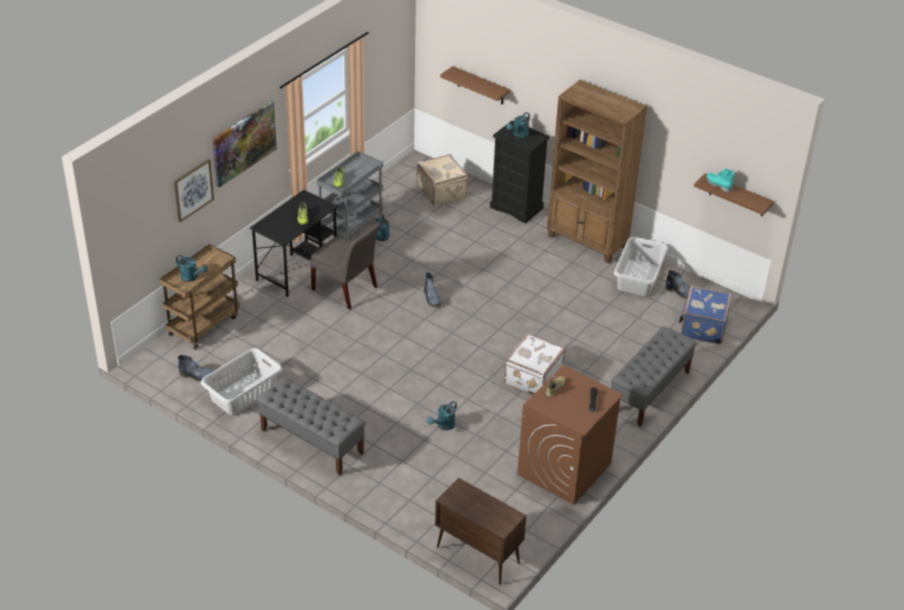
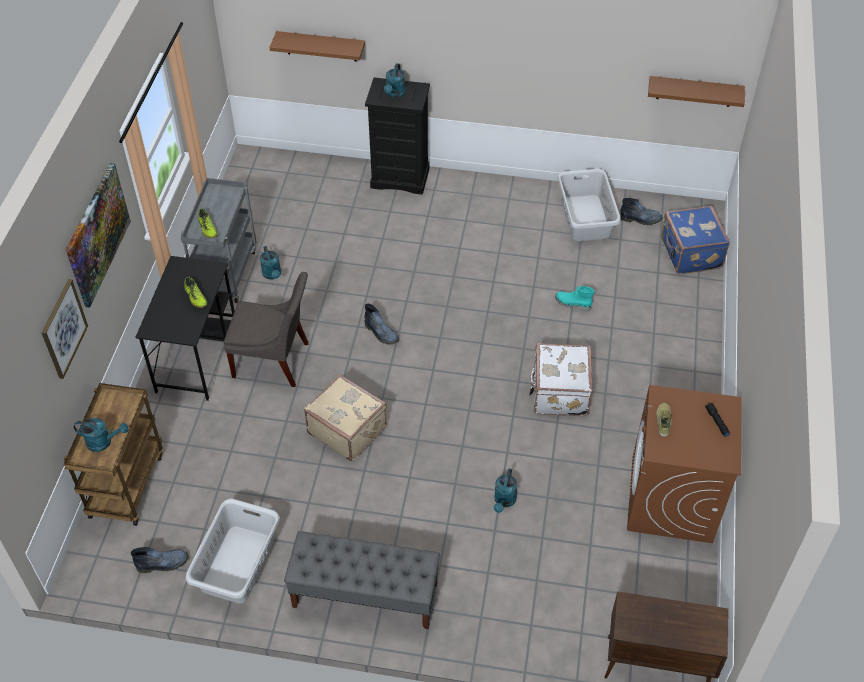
camera: 25 degrees left, 10 degrees up
(442, 191) = (304, 187): beige suitcase -> beige suitcase (347, 429)
(587, 242) = (503, 193): brown bookcase -> none
(649, 391) = (691, 357): grey bench -> none
(718, 185) = (674, 86): turquoise boot -> turquoise boot (572, 304)

